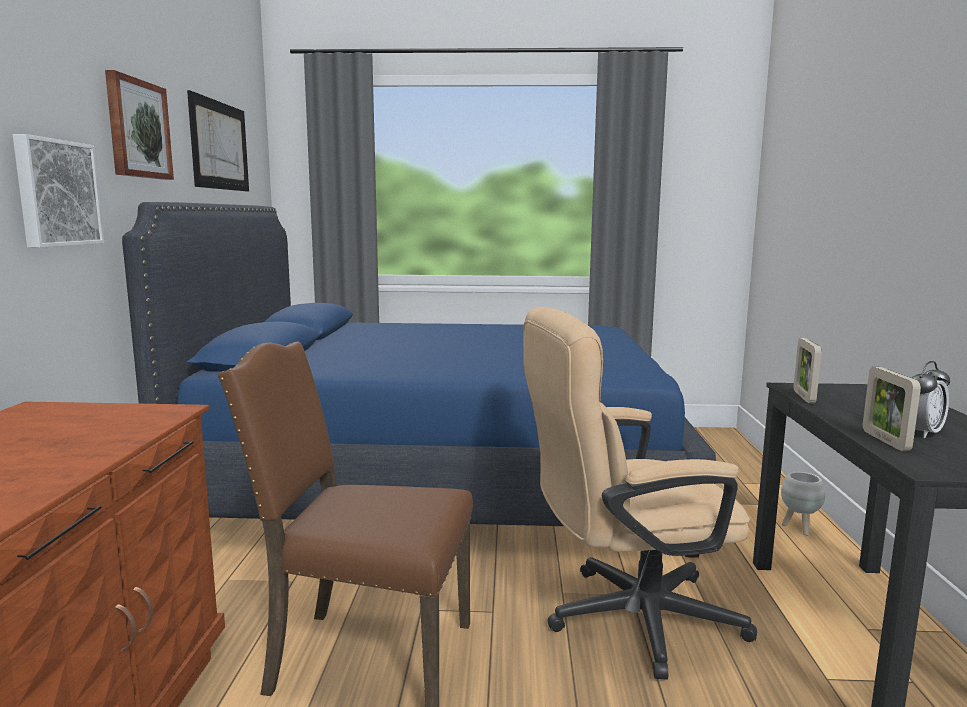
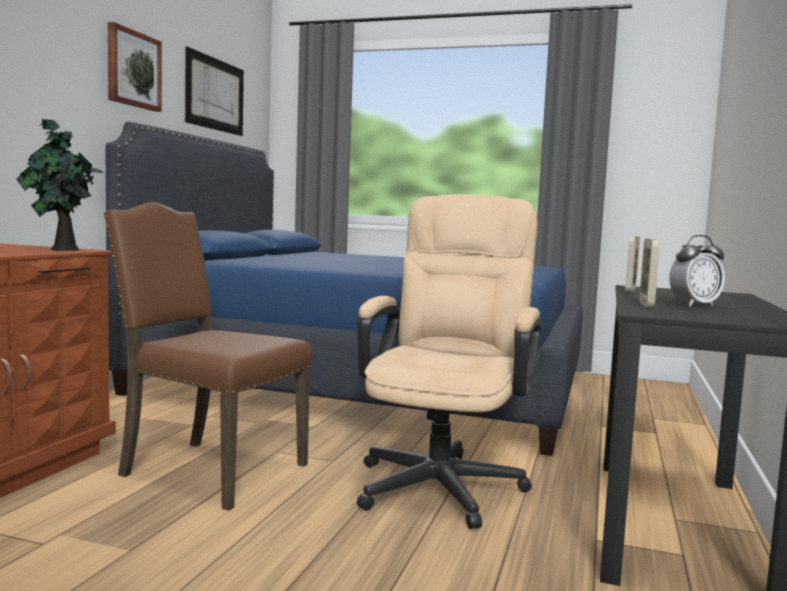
camera: 15 degrees right, 5 degrees down
(56, 193) = (53, 104): picture -> none
(140, 416) = (62, 249): none -> potted plant
(626, 619) = (443, 480): beige office chair -> beige office chair turned 105 degrees clockwise
(799, 529) = (678, 452): white planter -> none

